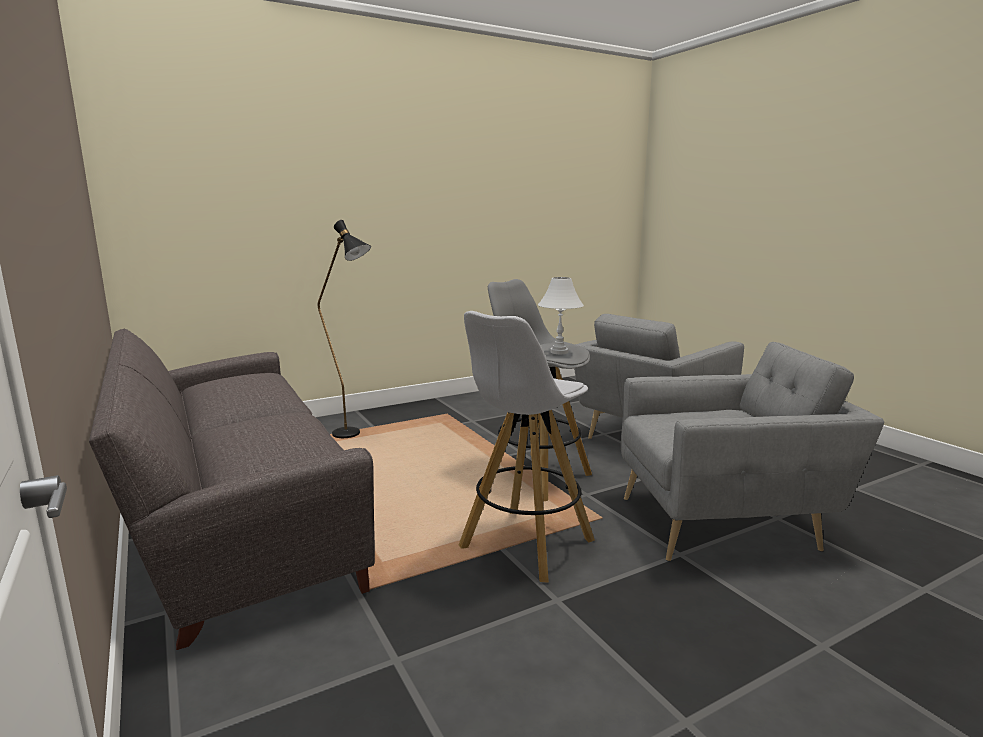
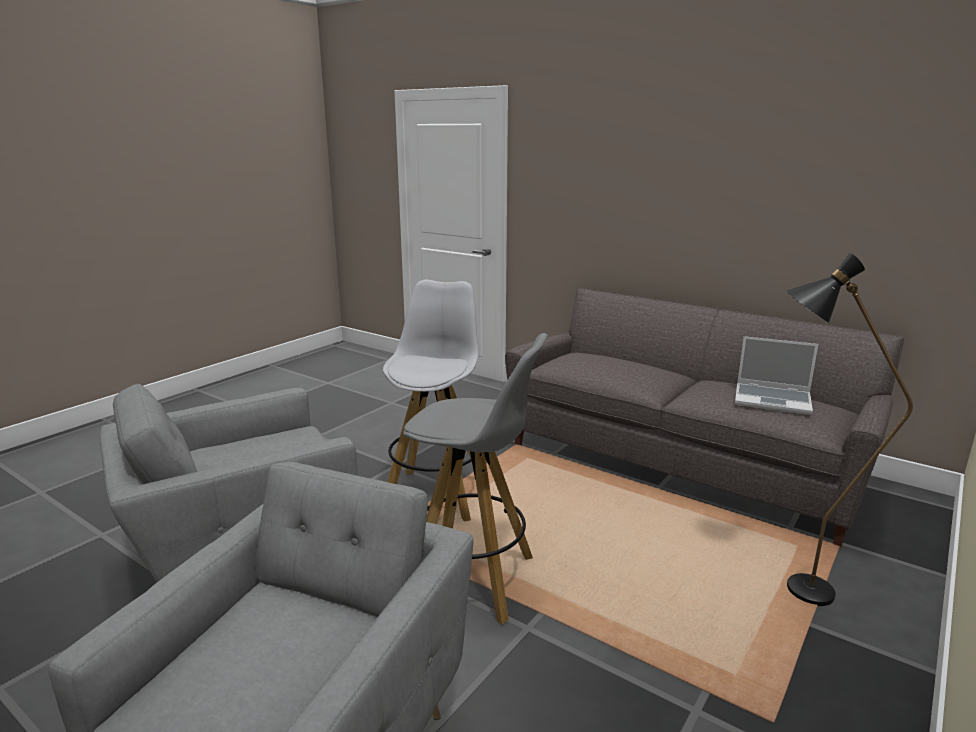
camera: 155 degrees right, 5 degrees up
(244, 382) = (773, 400): none -> laptop
(559, 352) = (441, 417): white table lamp -> none

